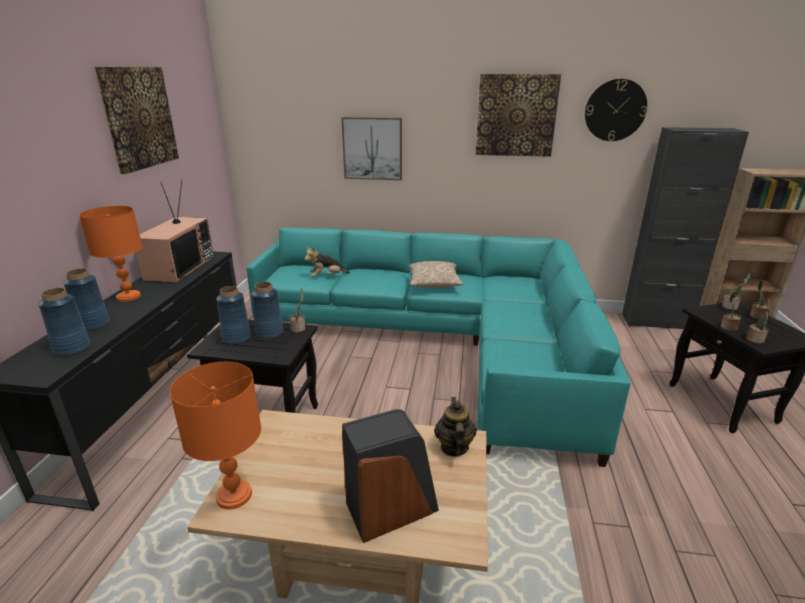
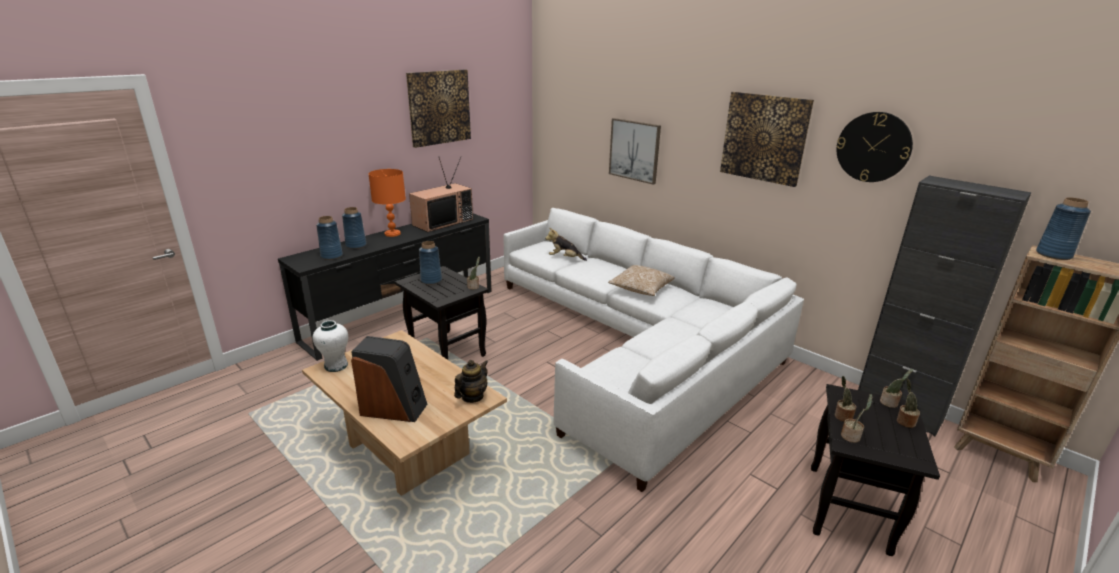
camera: 35 degrees right, 0 degrees up
(235, 495) = (336, 365): orange table lamp -> white vase
(269, 333) = (453, 284): blue vase -> blue vase (1053, 255)
(444, 341) = (636, 346): turquoise sofa -> white sofa

